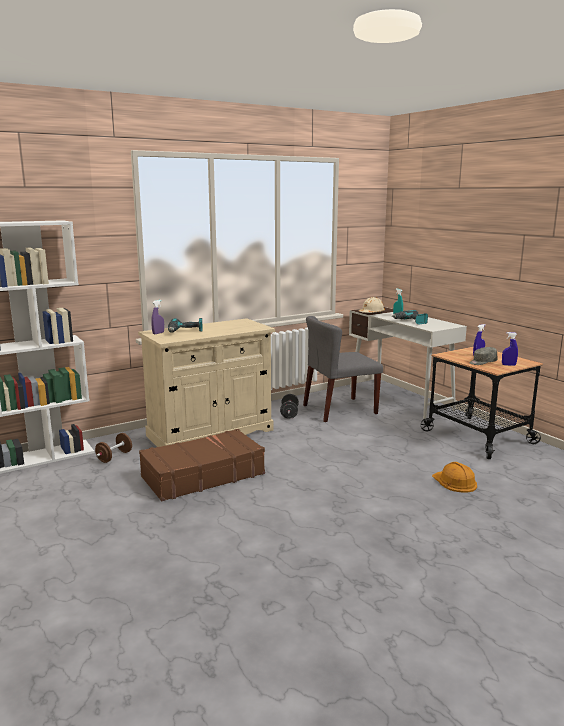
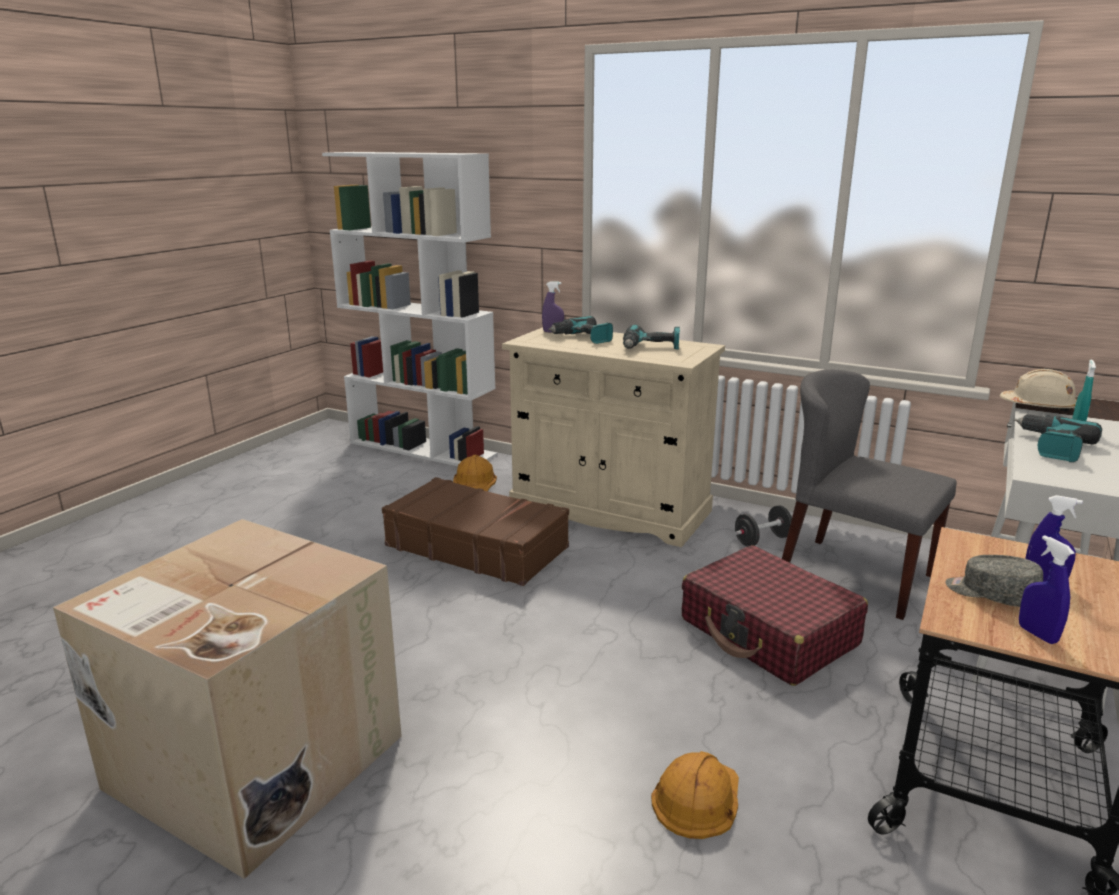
camera: 60 degrees right, 5 degrees up
(114, 457) = (474, 482): brown dumbbell -> orange hard hat
(229, 326) = (650, 348): none -> power drill
(358, 583) = (251, 762): none -> cardboard box
(363, 437) = (769, 633): none -> red suitcase

